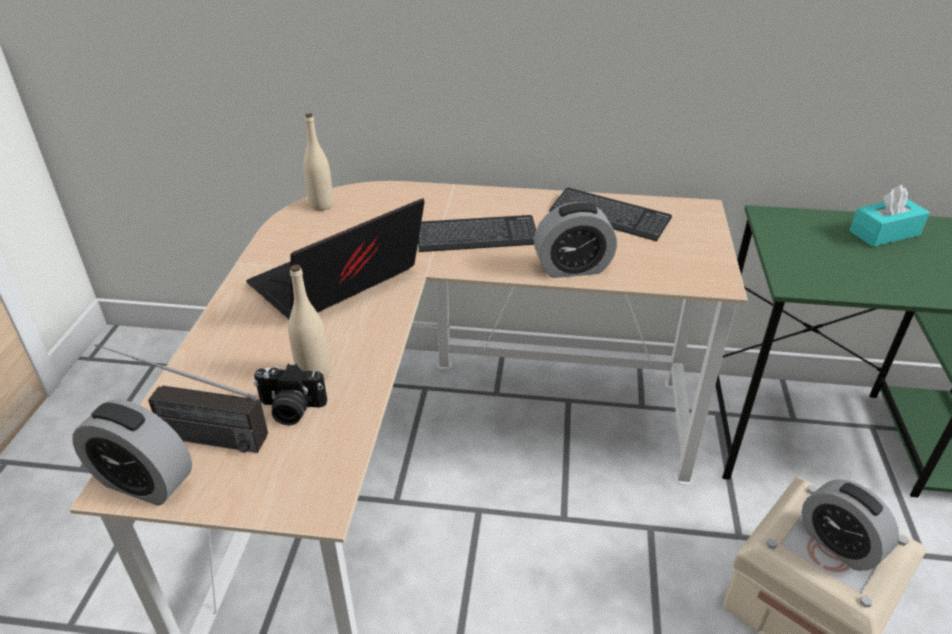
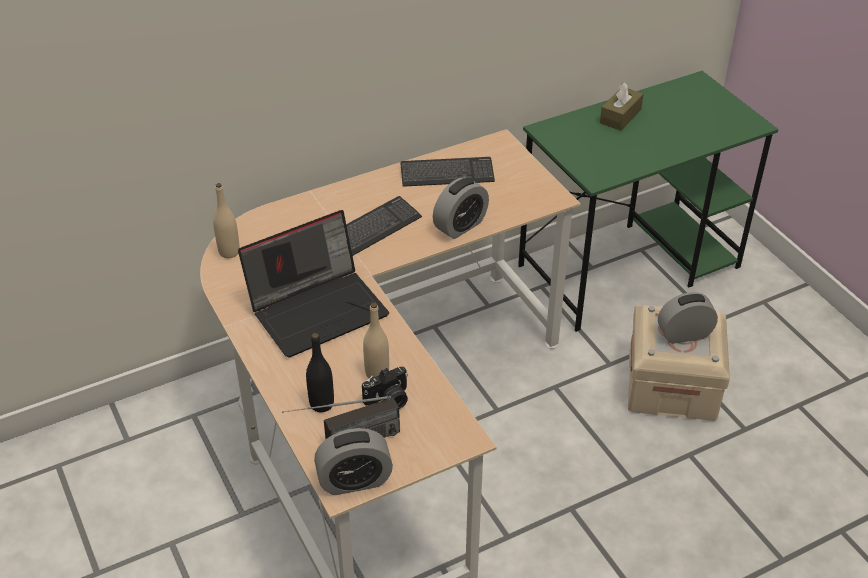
camera: 35 degrees left, 5 degrees up
(222, 377) = (321, 404): none -> black bottle
(336, 284) = (318, 308): laptop -> laptop turned 135 degrees counterclockwise
(839, 544) = (684, 334): alarm clock -> alarm clock turned 150 degrees clockwise
(884, 233) = (620, 116): turquoise tissue box -> brown tissue box

